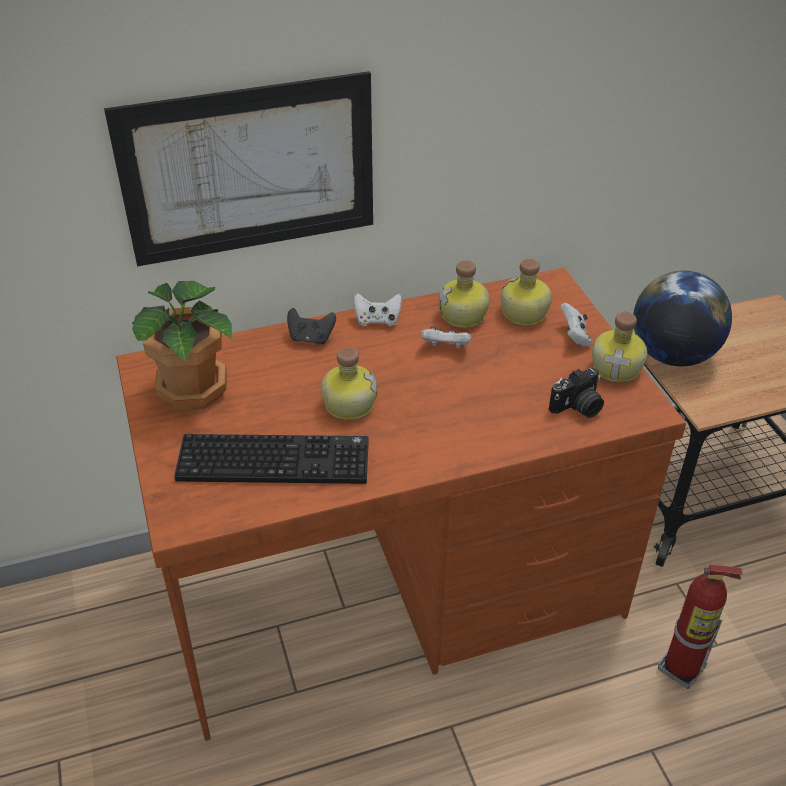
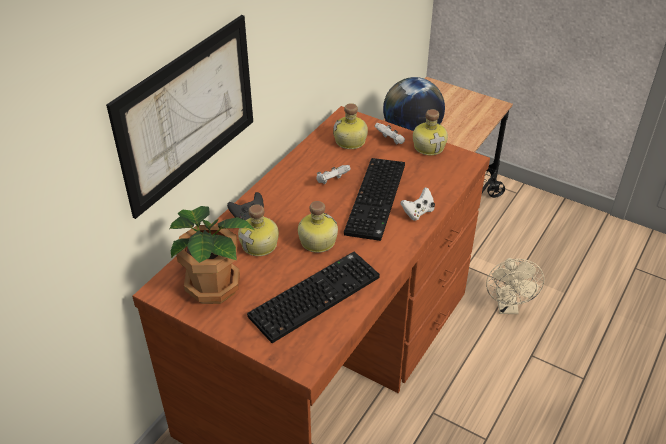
camera: 40 degrees left, 0 degrees up
(377, 320) = (275, 186): white game controller -> white game controller (418, 212)
(464, 316) = (320, 158): bottle -> bottle (260, 245)
(472, 396) = (377, 200): none -> keyboard
(578, 407) = (434, 177): camera -> none
(682, 669) = (507, 307): fire extinguisher -> beige fan

